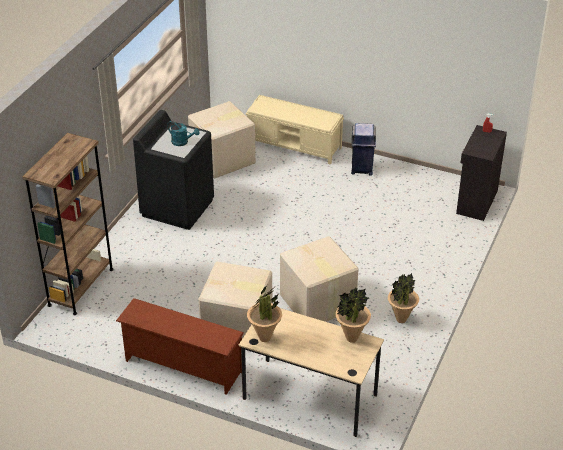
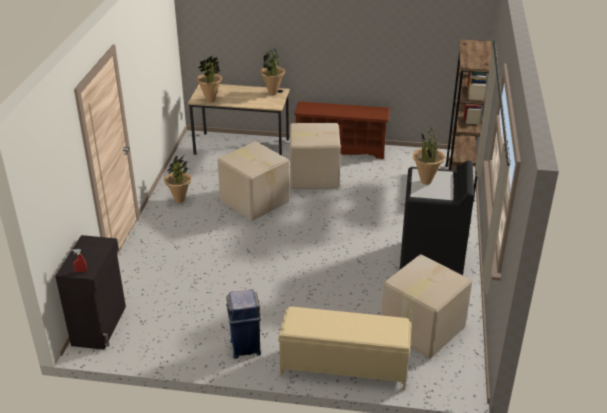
camera: 165 degrees right, 5 degrees down
(182, 142) = (426, 182): turquoise watering can -> potted plant

